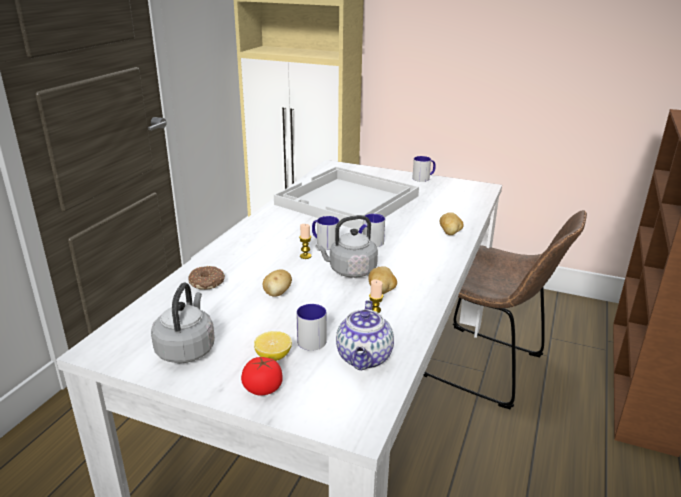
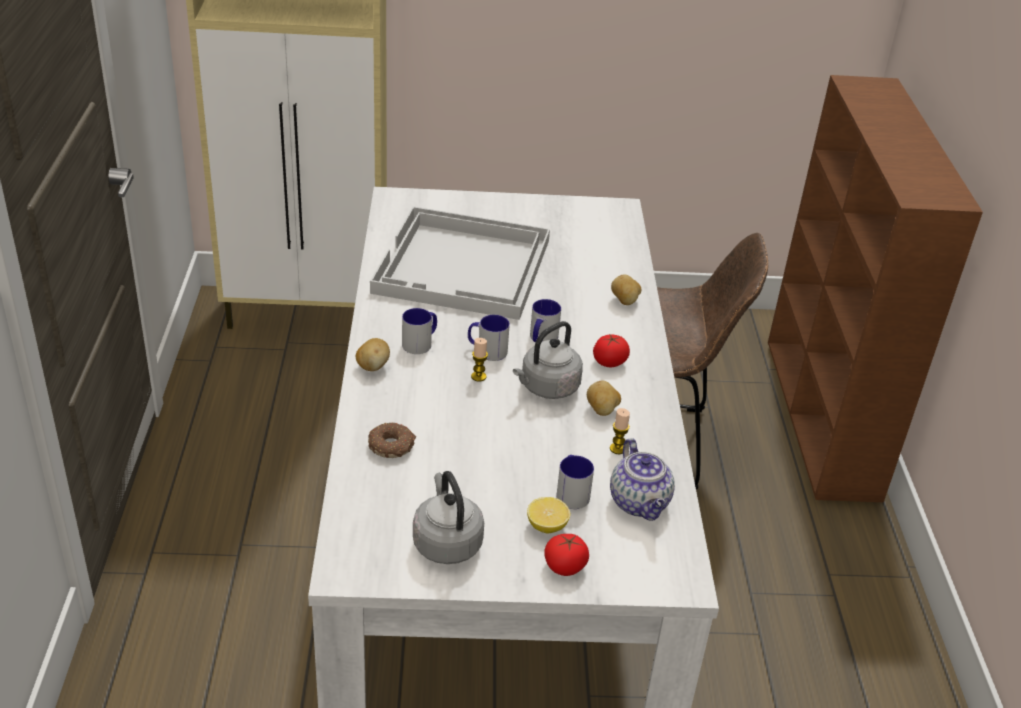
camera: 25 degrees left, 10 degrees up
(277, 294) = (488, 442): potato -> potato (373, 366)
(411, 264) = (609, 362): none -> tomato
(424, 178) = (535, 203): mug -> mug (421, 343)

